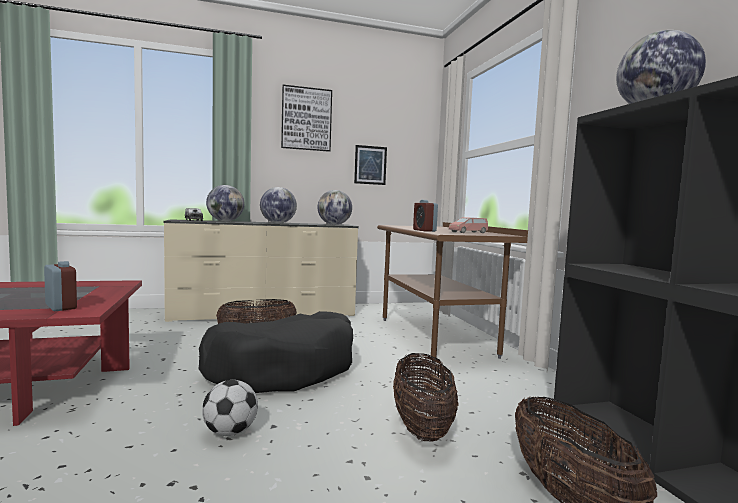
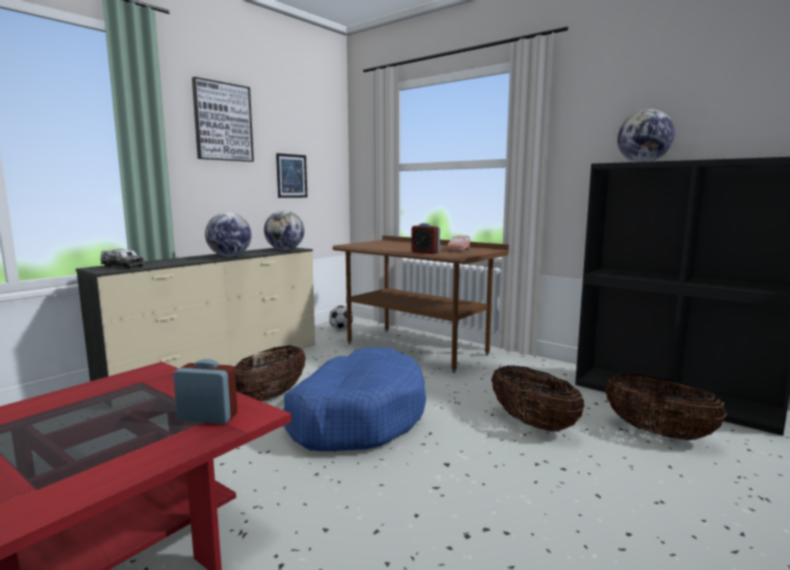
camera: 35 degrees left, 5 degrees up
(225, 221) = (161, 261): globe -> none
(230, 432) = (427, 483): football -> football (341, 329)
(283, 368) = (356, 416): black dog bed -> blue dog bed

